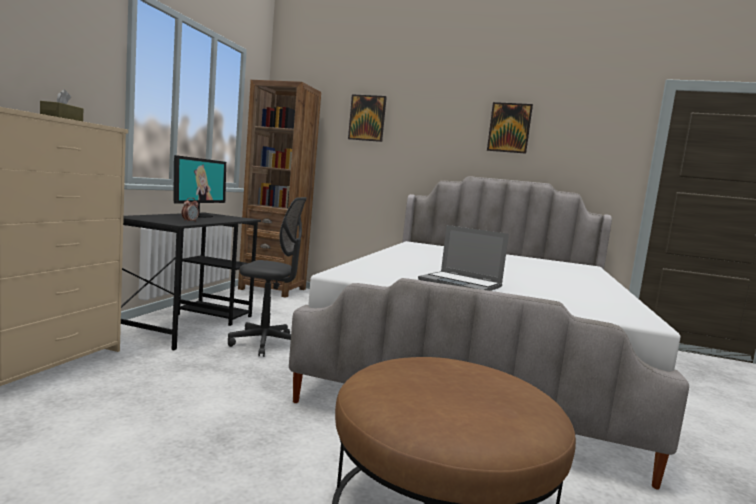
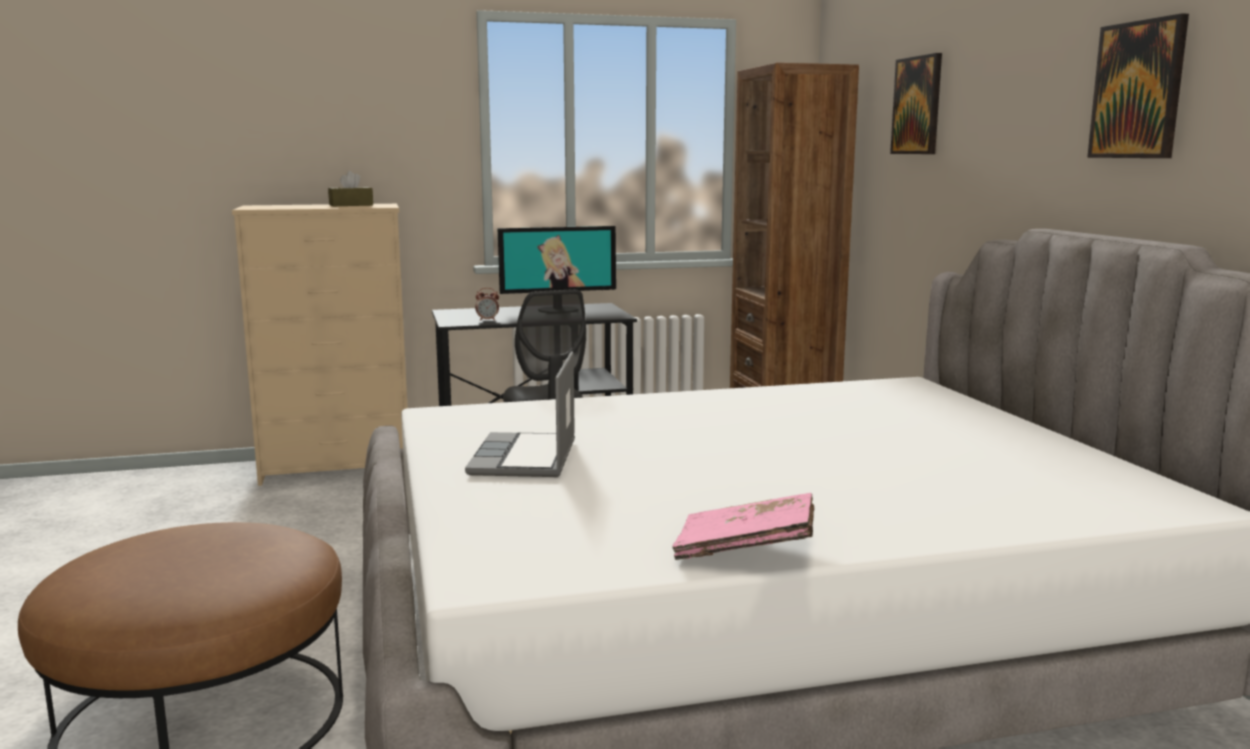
camera: 60 degrees right, 5 degrees up
(614, 294) = (746, 550): none -> pink book

